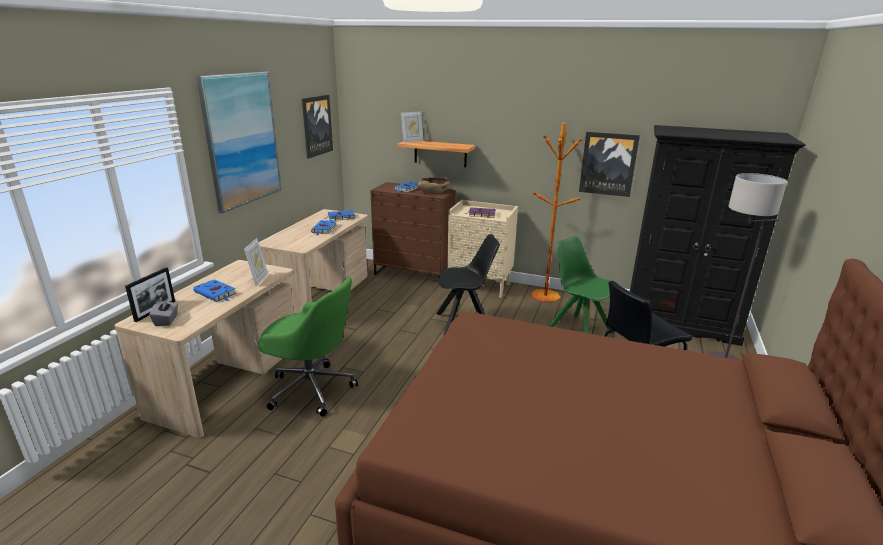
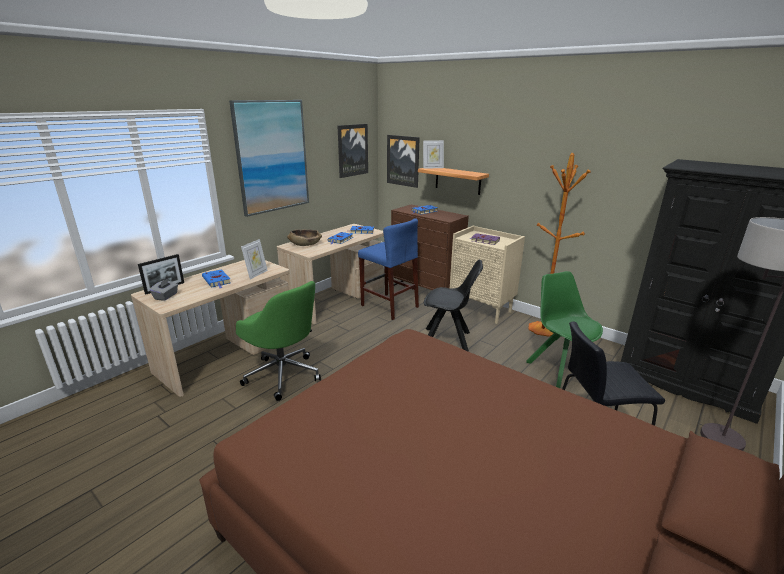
camera: 20 degrees right, 0 degrees up
(385, 296) = (389, 306): none -> blue stool
(433, 192) = (446, 216): brown bowl -> brown bowl (305, 244)
(608, 164) = (621, 200): picture -> picture (403, 161)

